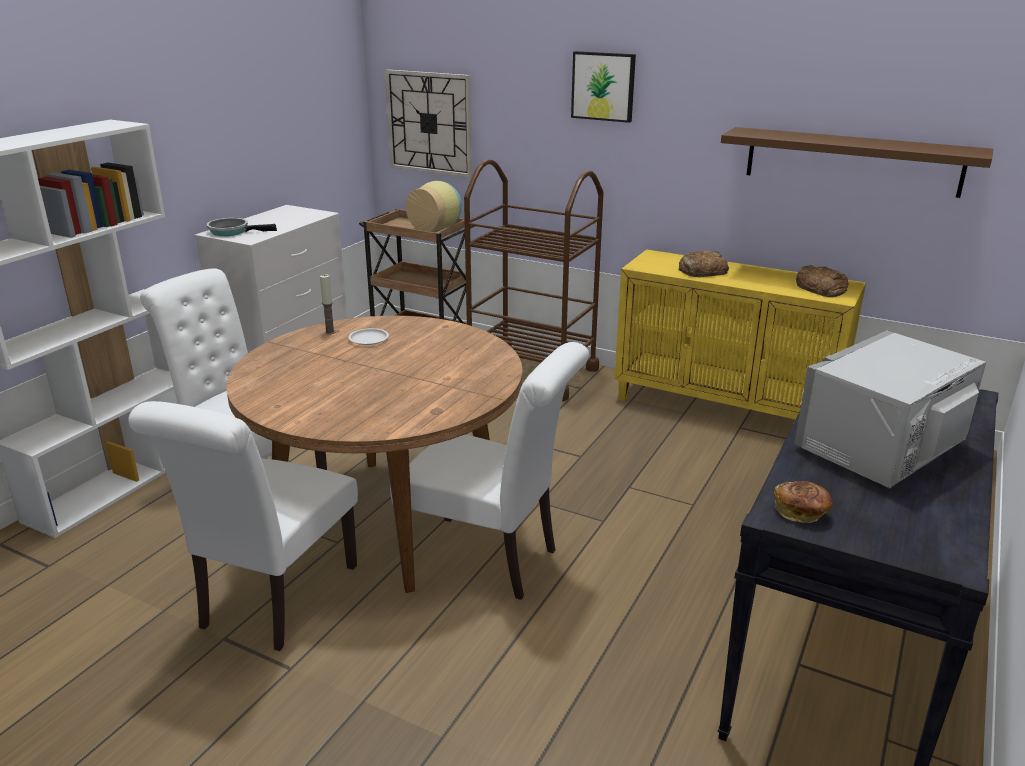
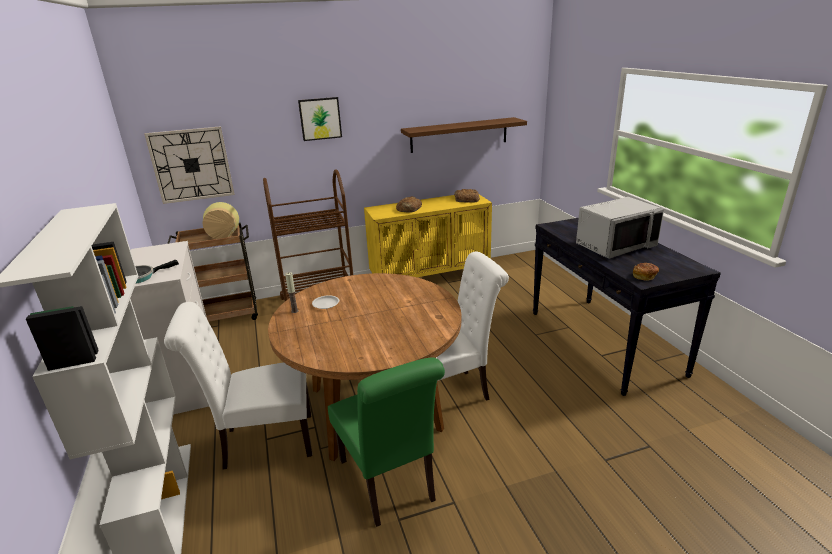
camera: 45 degrees left, 0 degrees up
(273, 601) = (390, 484): white chair -> green chair
(882, 447) = (615, 245): grey microwave -> grey microwave turned 120 degrees counterclockwise

